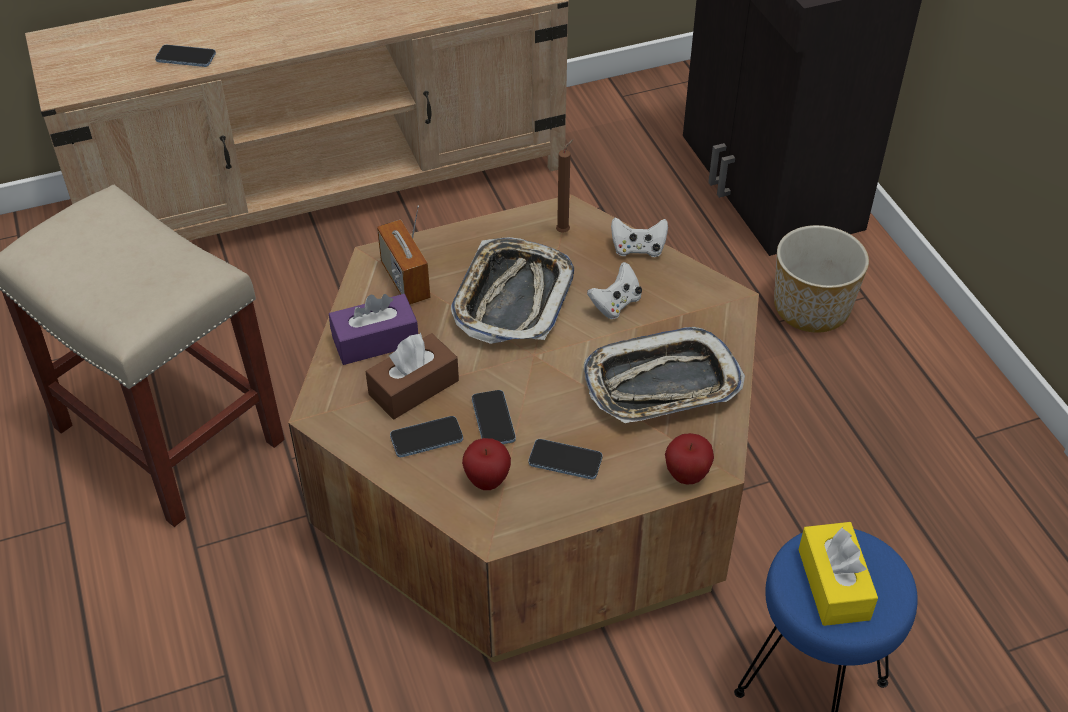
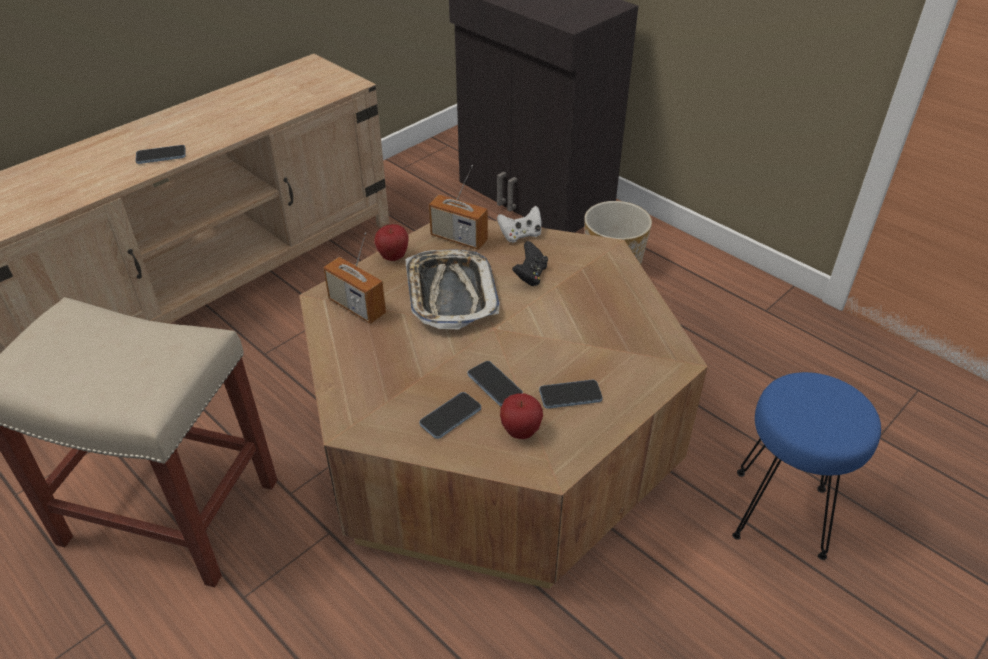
camera: 25 degrees left, 5 degrees down
(186, 58) = (80, 187): phone -> phone (161, 156)
(375, 341) = (360, 357): purple tissue box -> none
(414, 387) = (415, 382): brown tissue box -> none
(564, 231) = (459, 238): brown candle -> radio
(616, 304) = (530, 275): white game controller -> black game controller
(661, 385) = (602, 319): tray -> none
(686, 475) = (665, 375): apple -> apple (393, 257)
(833, 584) = (816, 414): yellow tissue box -> none

